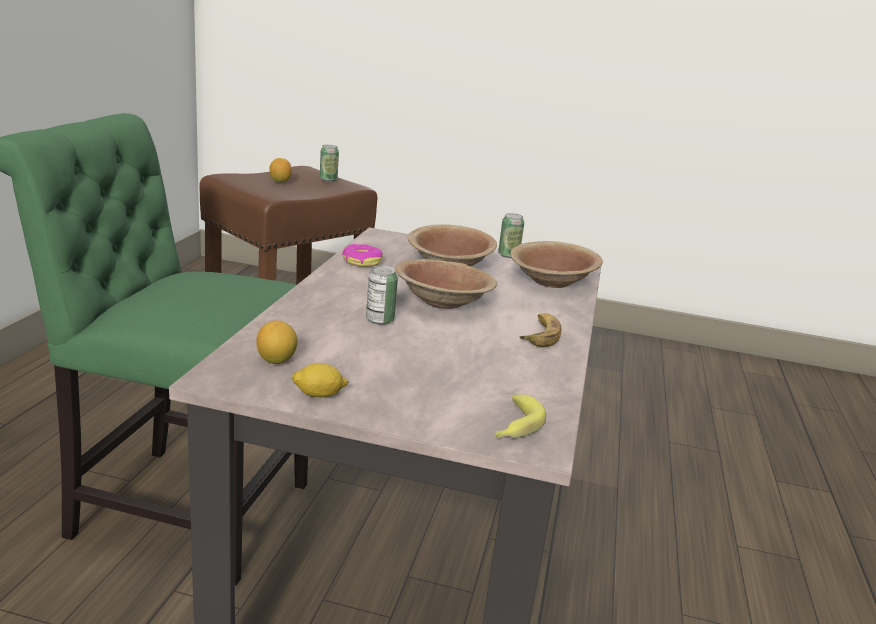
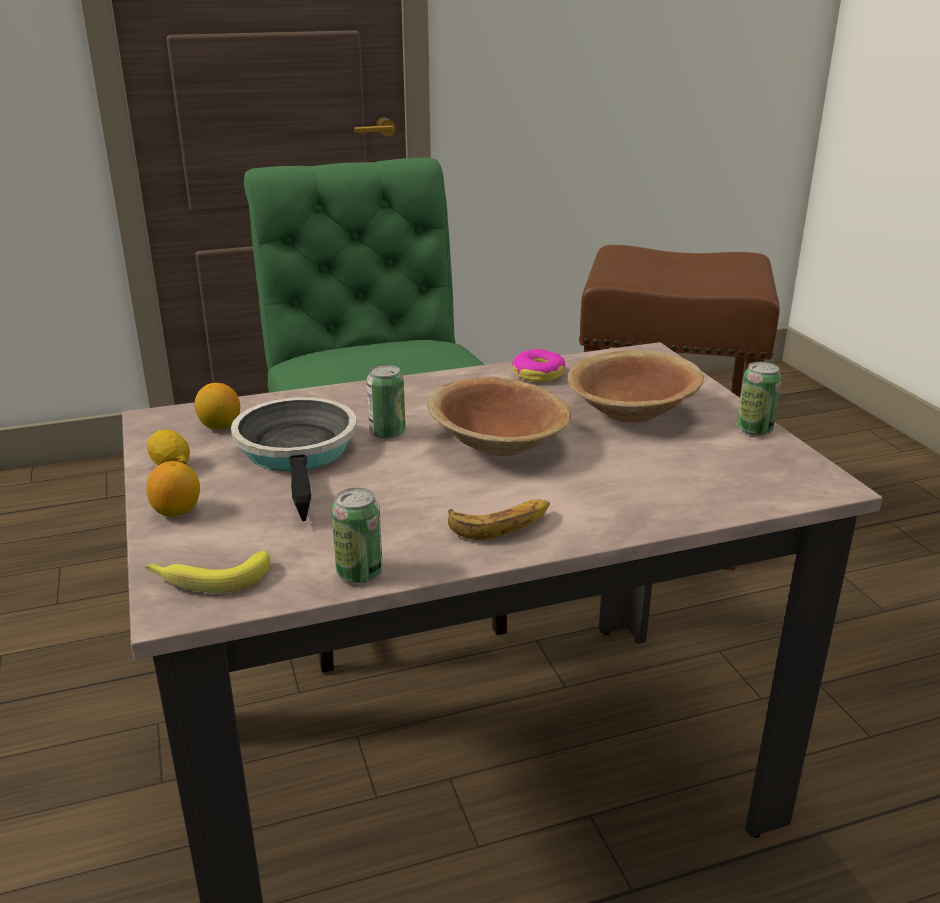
camera: 60 degrees right, 5 degrees up
(280, 181) = (673, 266): lemon -> lemon (177, 511)
(328, 180) = (736, 275): can -> can (359, 573)
(369, 351) = (298, 453): none -> frying pan
(551, 282) = (715, 481): brown bowl -> none

